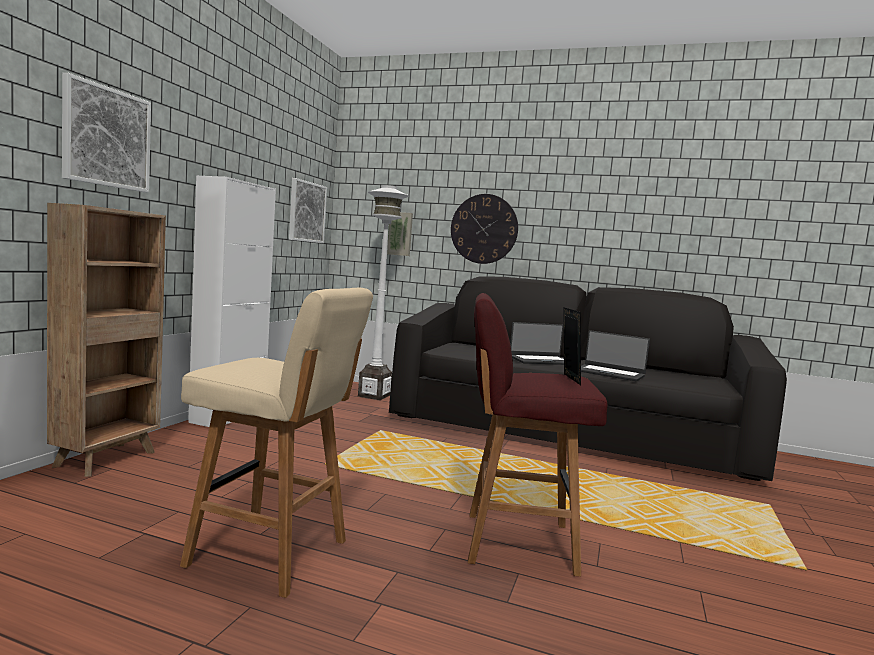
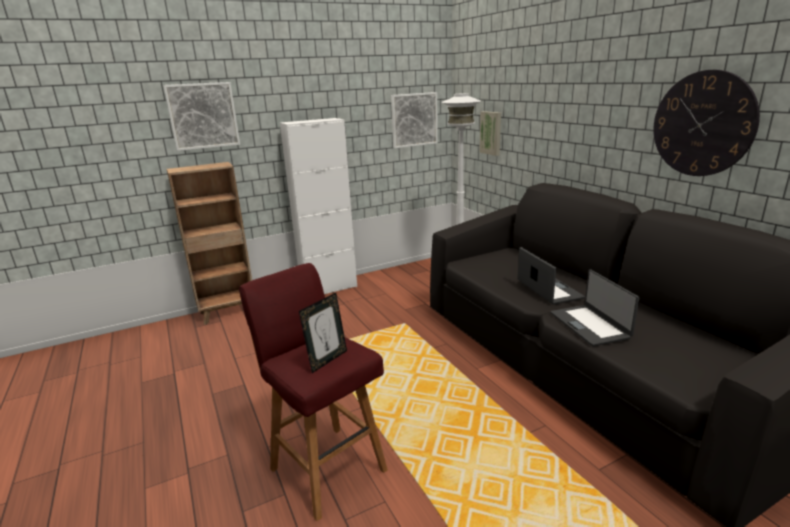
camera: 45 degrees right, 15 degrees up
(271, 554) = (196, 411): beige stool -> none
(484, 229) = (555, 129): wall clock -> wall clock (702, 124)
(541, 360) = (548, 289): laptop -> laptop turned 135 degrees counterclockwise

